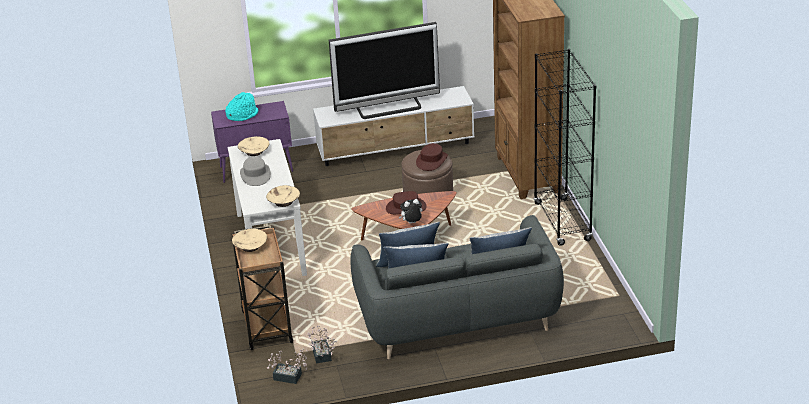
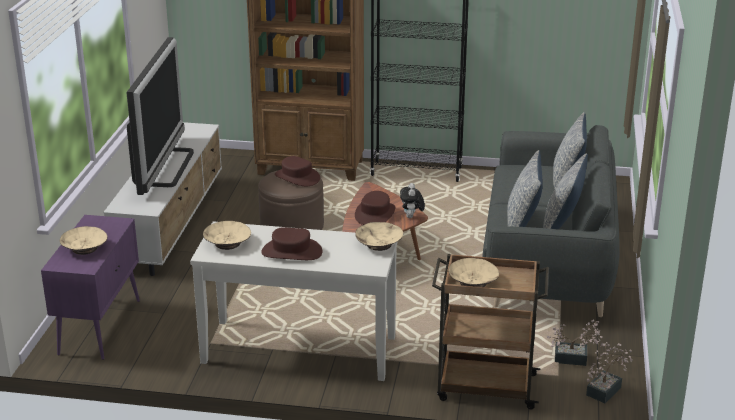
camera: 70 degrees left, 5 degrees down
(242, 115) = (84, 248): turquoise hat -> beige bowl
(255, 175) = (291, 252): grey hat -> brown hat

